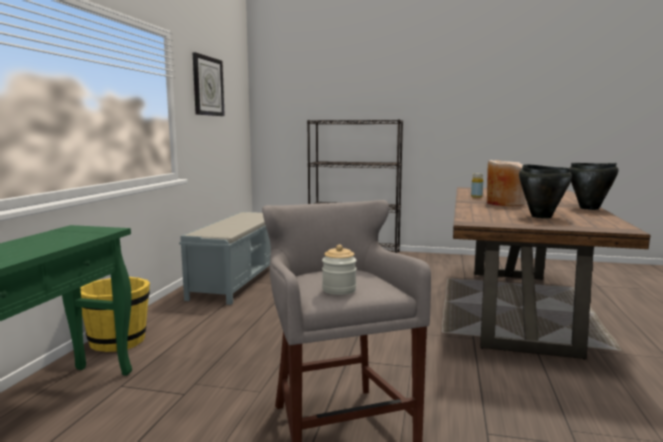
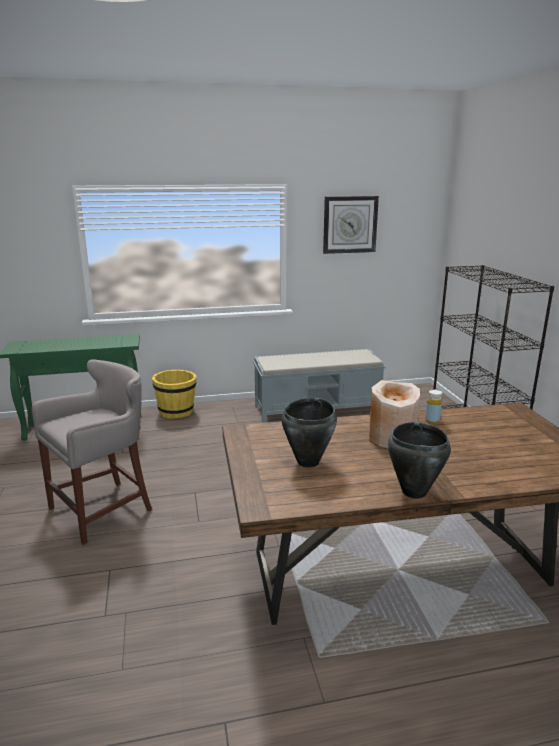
camera: 65 degrees right, 10 degrees up
(339, 289) = (67, 423): jar -> none

